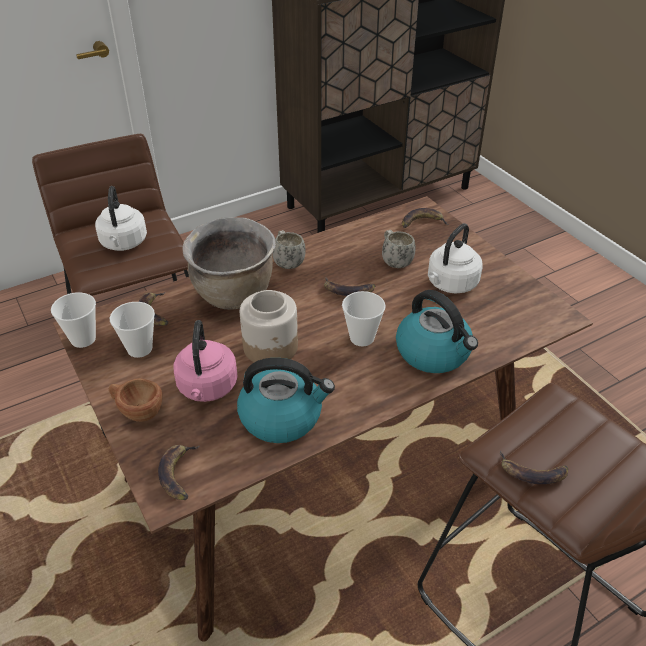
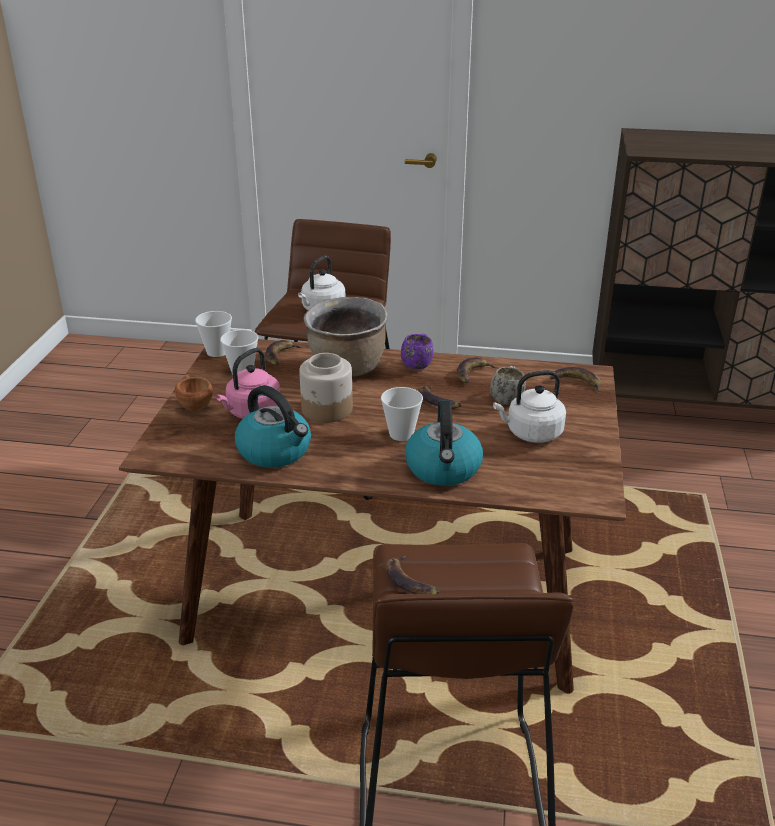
camera: 40 degrees right, 10 degrees down
(179, 474) = (171, 448): banana -> banana (473, 374)
(287, 261) = (418, 364): white mug -> purple mug

